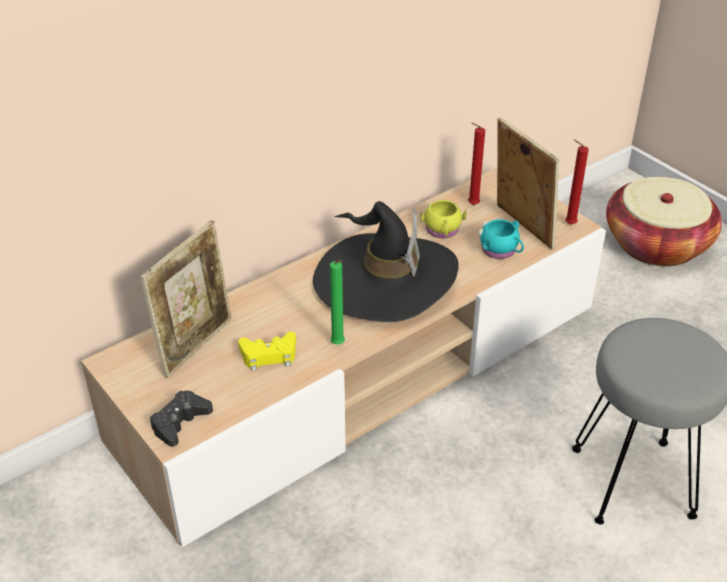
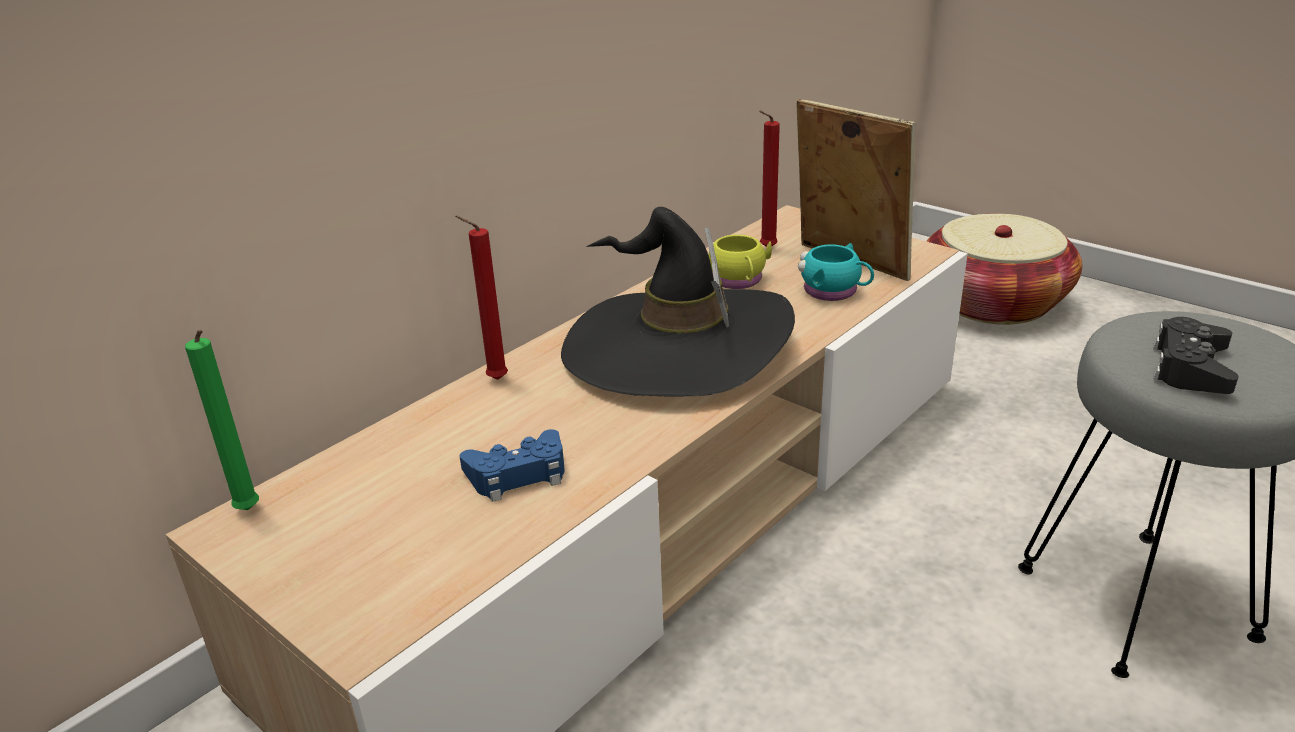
camera: 10 degrees left, 10 degrees down
(180, 422) = (373, 608): black game controller -> black game controller (1190, 368)
(196, 345) = (383, 477): picture frame -> none
(269, 355) = (518, 474): yellow game controller -> blue game controller
(338, 345) = (634, 442): green candle -> green candle (249, 512)
(568, 224) = (912, 252): red candle -> red candle (494, 380)

